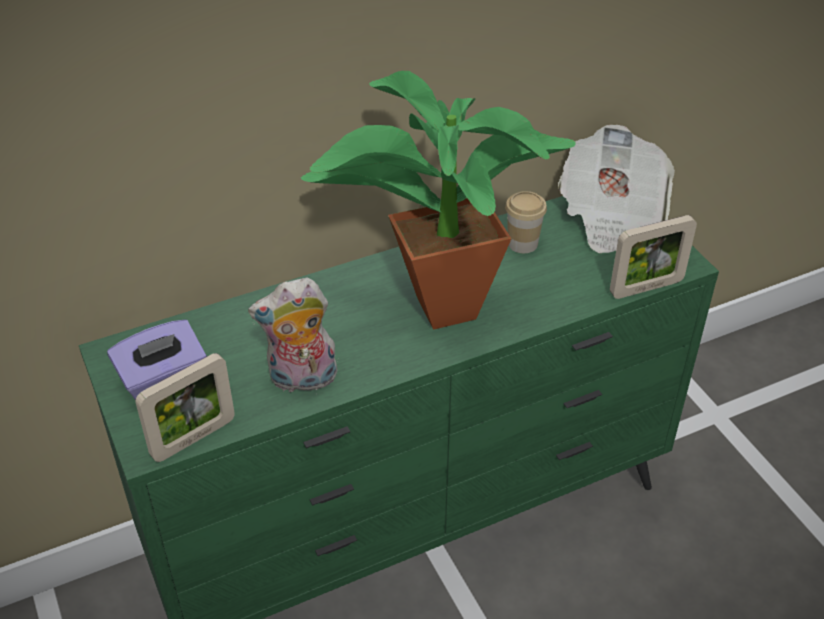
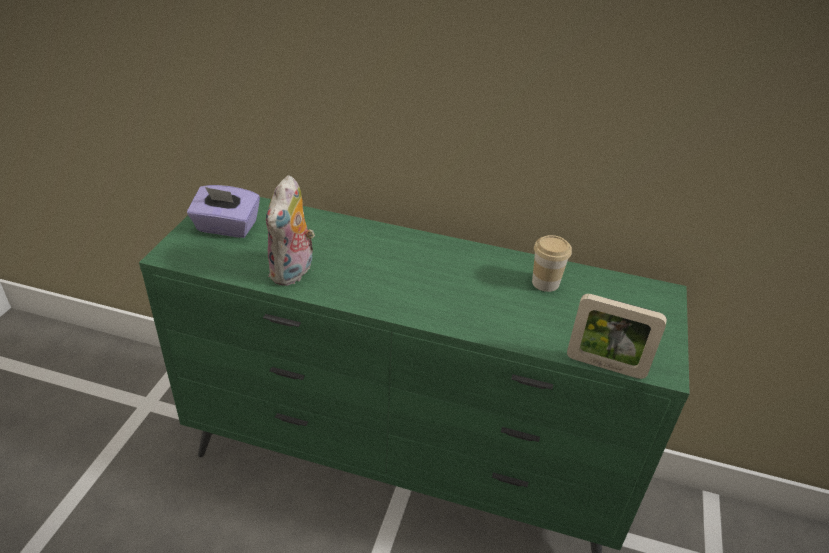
camera: 40 degrees right, 5 degrees down
(193, 438) = (196, 264): picture frame -> none
(302, 380) = (293, 272): plush toy -> plush toy turned 105 degrees counterclockwise
(431, 306) = (428, 282): potted plant -> none
(611, 216) = (642, 305): newspaper -> none

